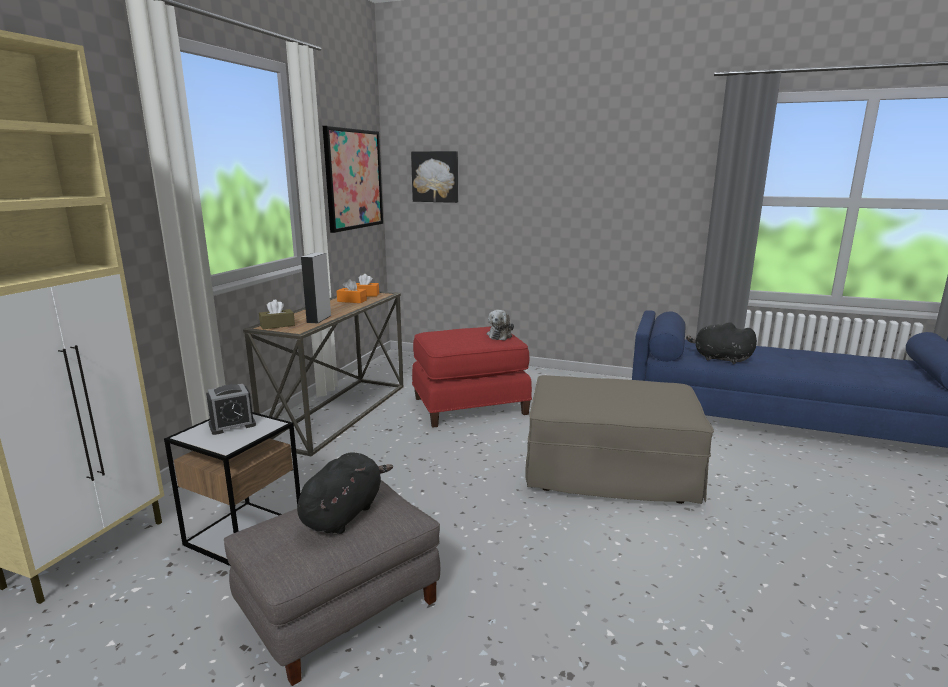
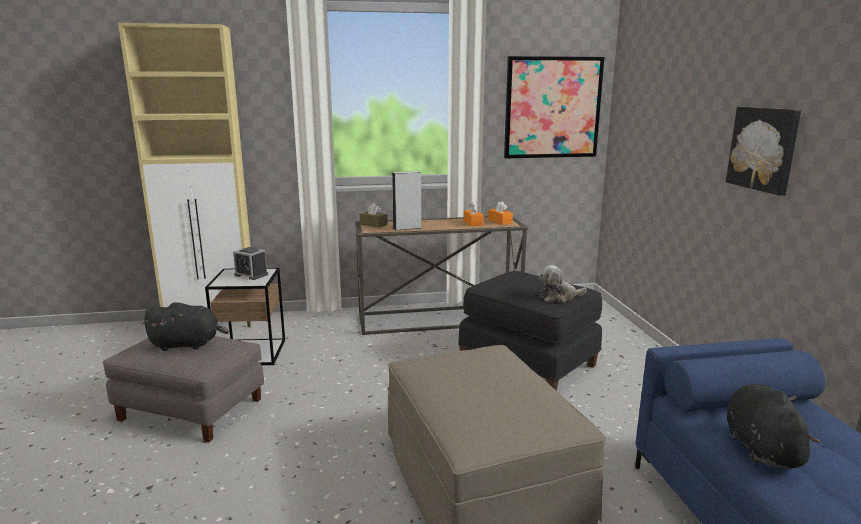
camera: 60 degrees right, 0 degrees up
(435, 177) = (642, 108): picture -> picture (764, 149)
(469, 405) = (529, 362): red ottoman -> black ottoman

